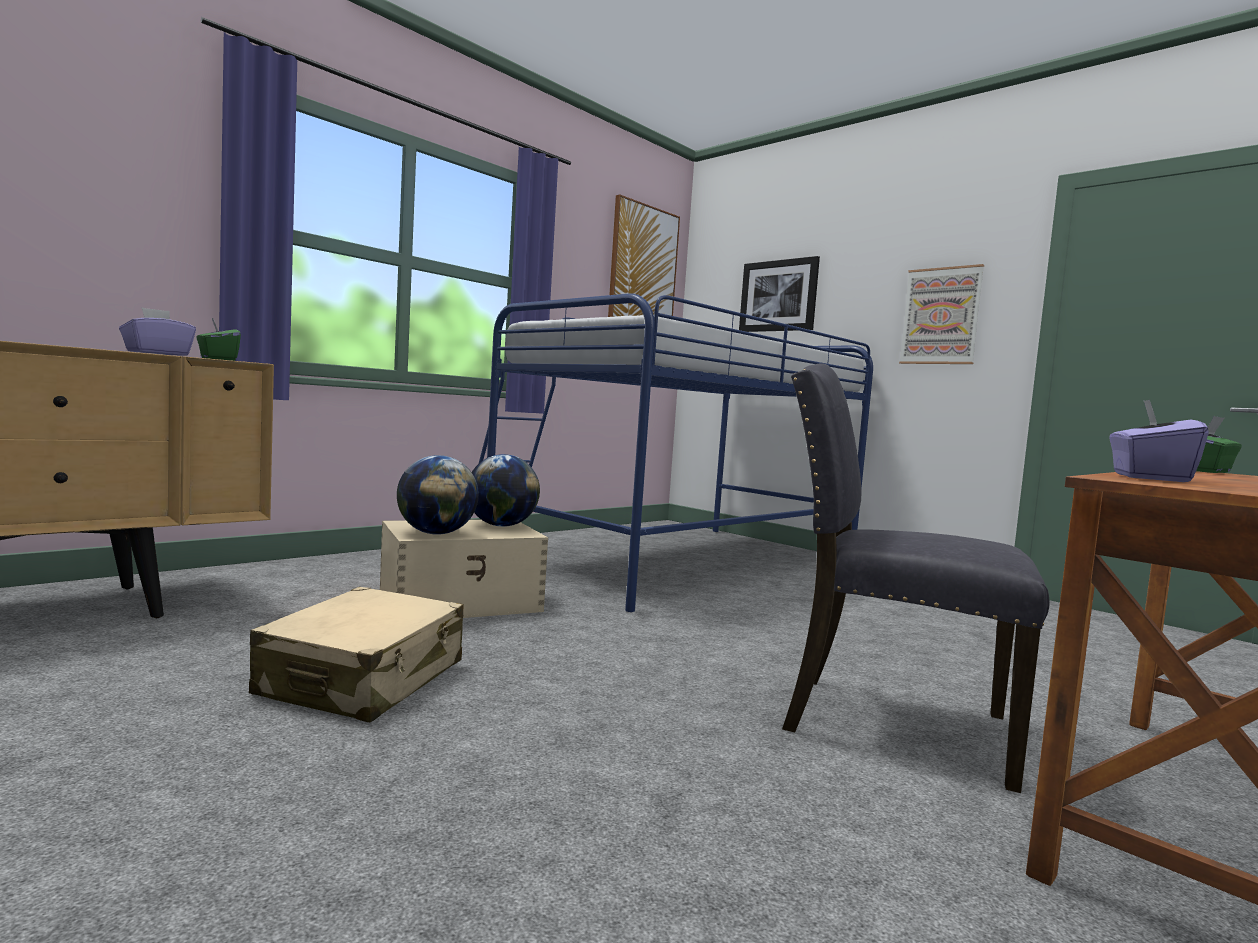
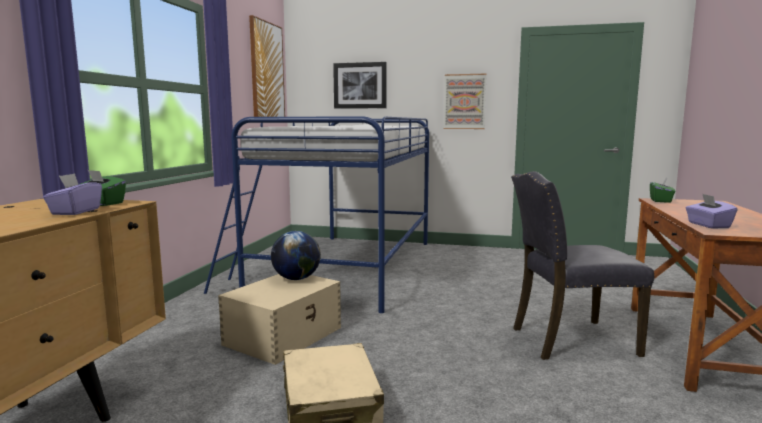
camera: 30 degrees left, 5 degrees up
(436, 533) = (278, 297): globe -> none

